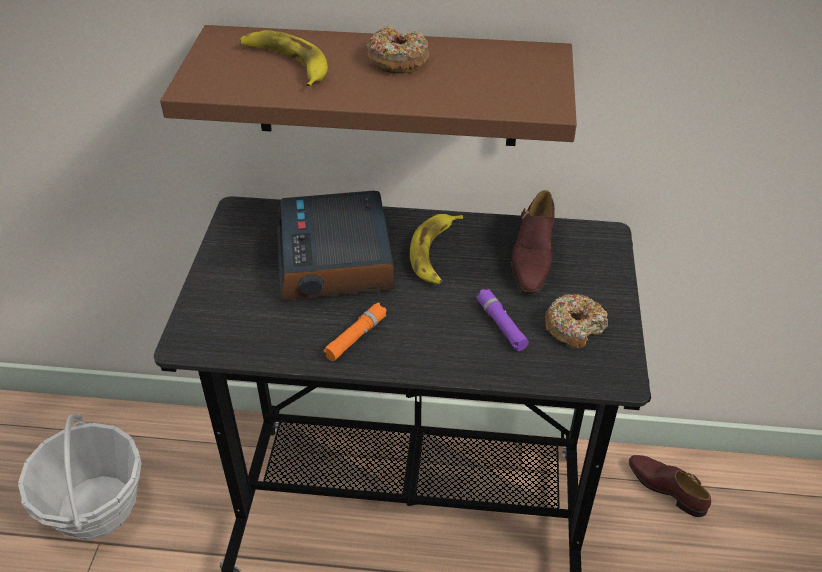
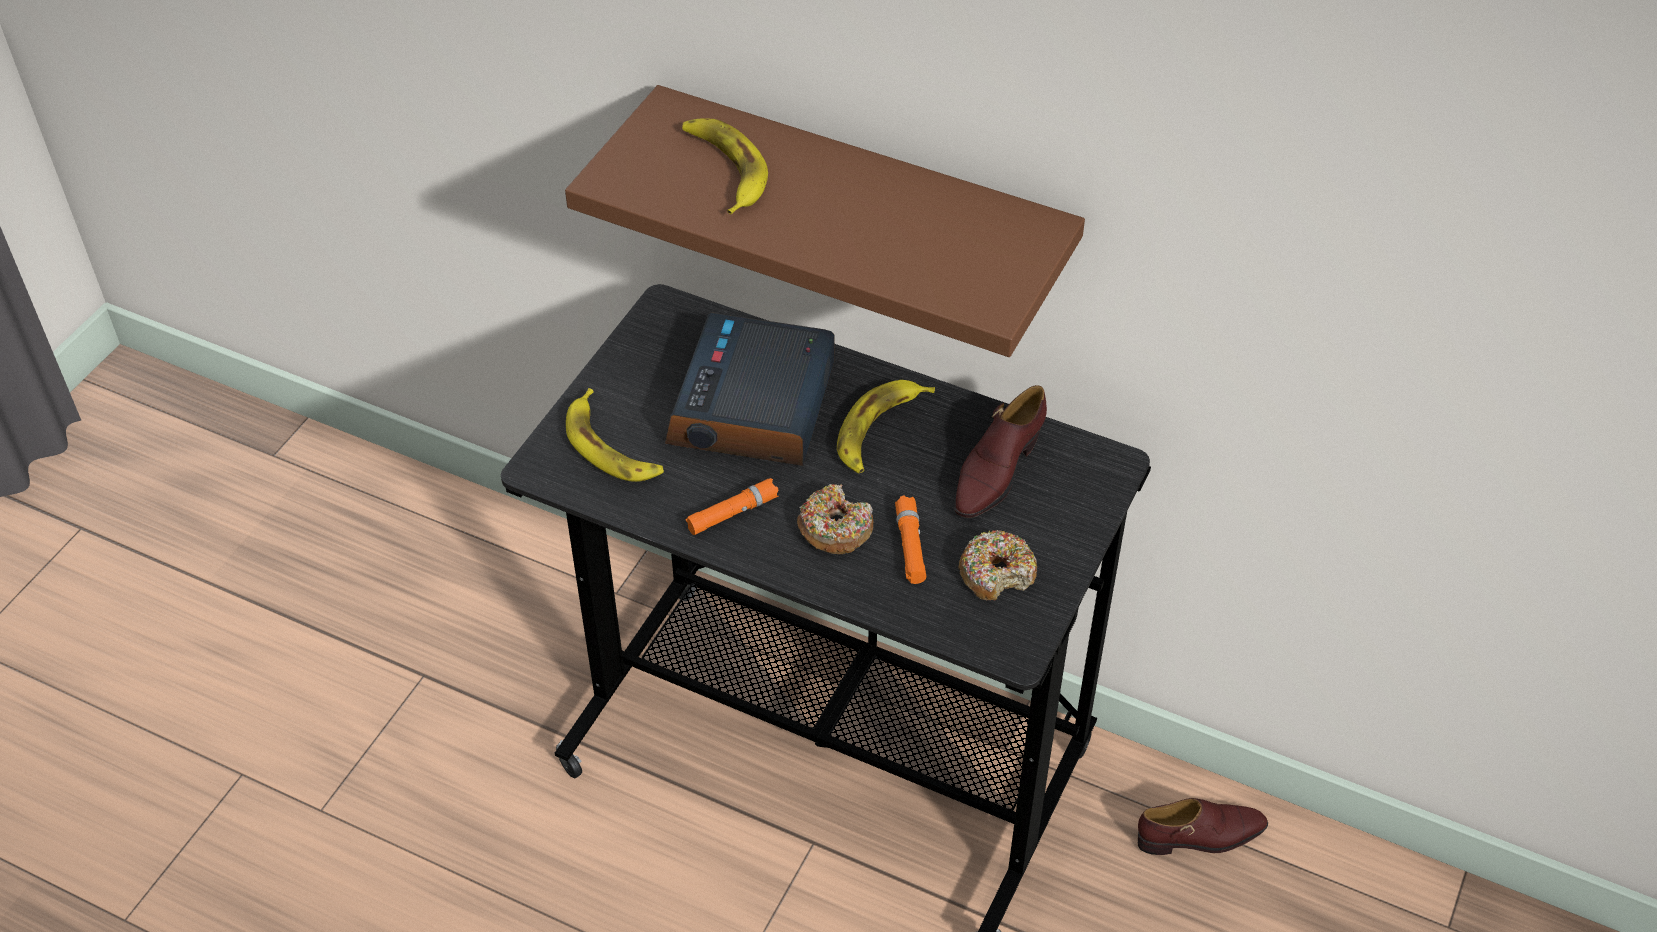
camera: 20 degrees right, 5 degrees up
(96, 507) = (432, 629): basket -> none
(238, 314) = (611, 447): none -> banana
(397, 60) = (856, 195): donut -> donut (835, 528)
(501, 325) = (910, 545): purple flashlight -> orange flashlight
(666, 488) = (1201, 836): brown shoe -> brown shoe turned 105 degrees clockwise

